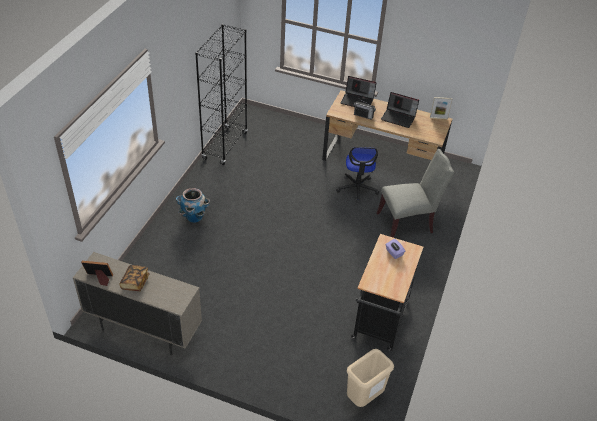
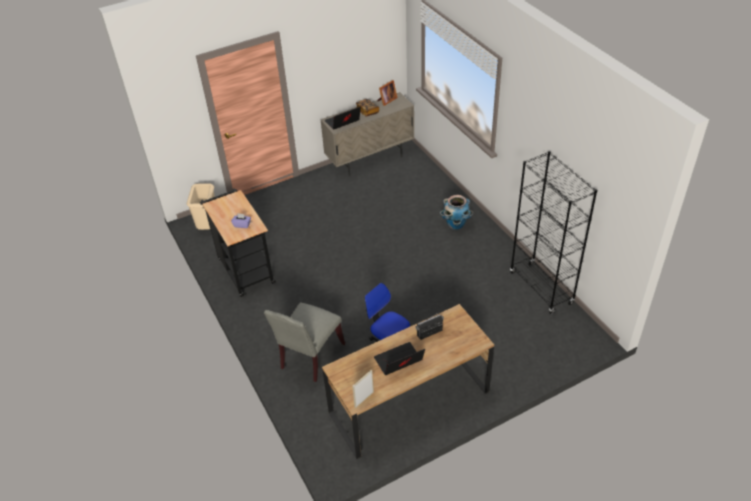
camera: 135 degrees right, 0 degrees up
(358, 100) = (460, 346): laptop -> laptop (342, 122)

